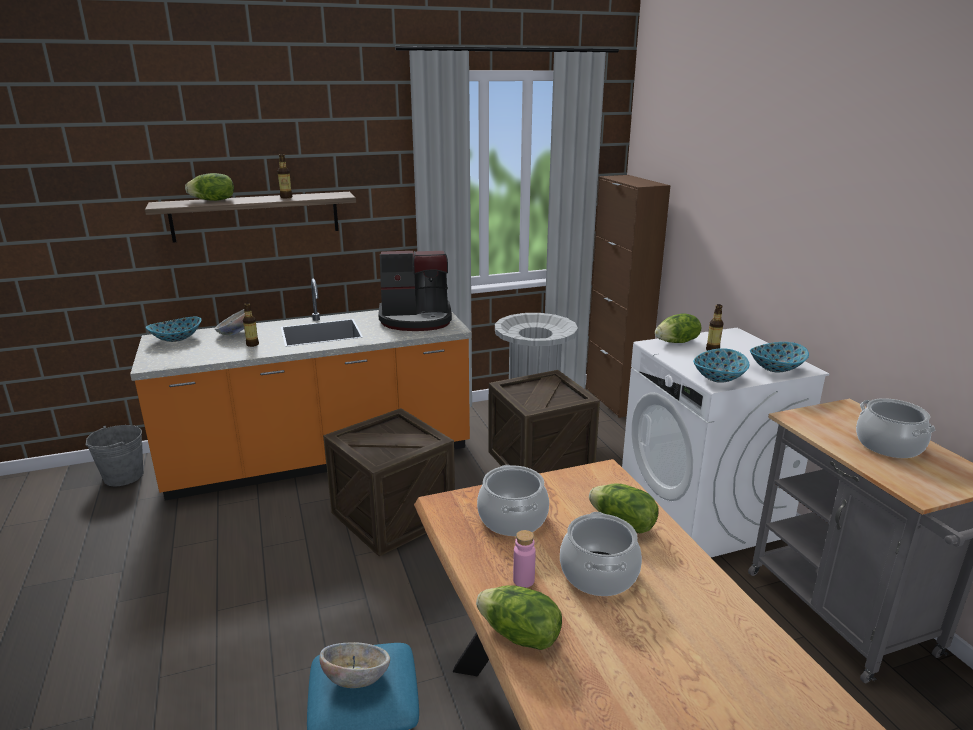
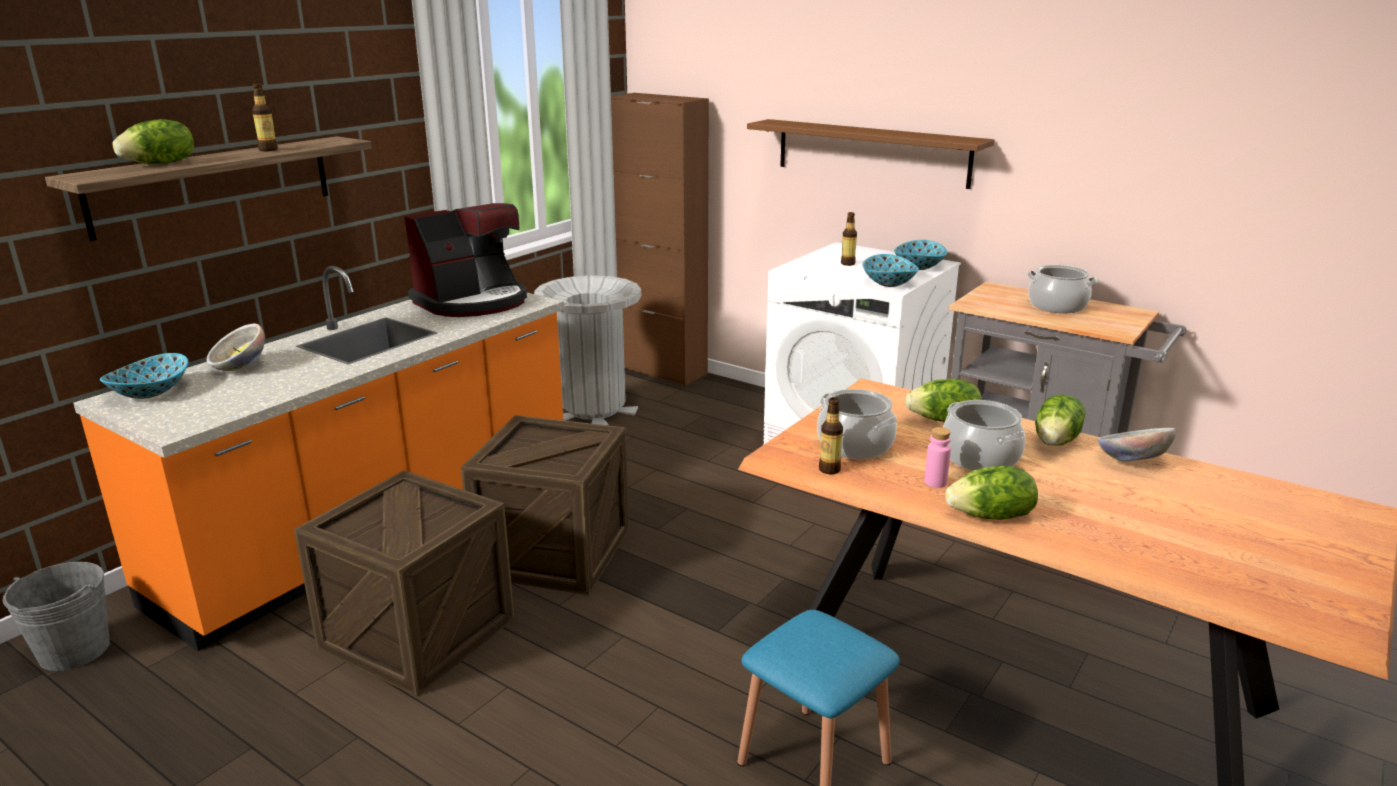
camera: 35 degrees left, 0 degrees up
(252, 344) = (294, 372): bottle -> bottle (829, 470)
(356, 678) = (819, 647): bowl -> bowl (1130, 461)
(540, 461) = (653, 449): crate -> crate (418, 633)
(677, 342) = (808, 263): lettuce -> lettuce (1057, 441)
(776, 251) = (872, 152): none -> brown shelf

